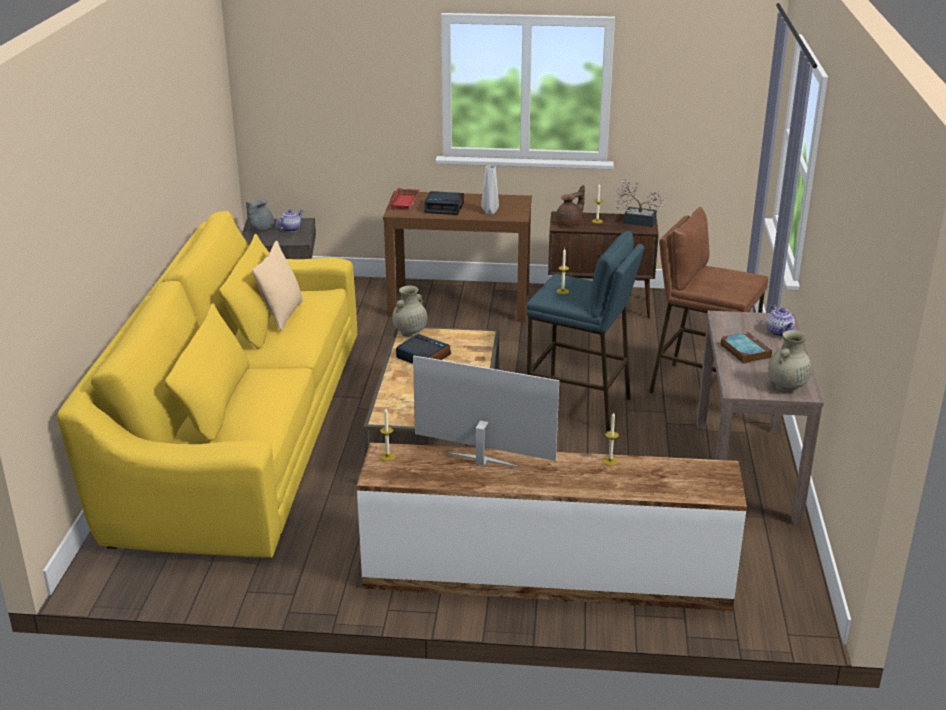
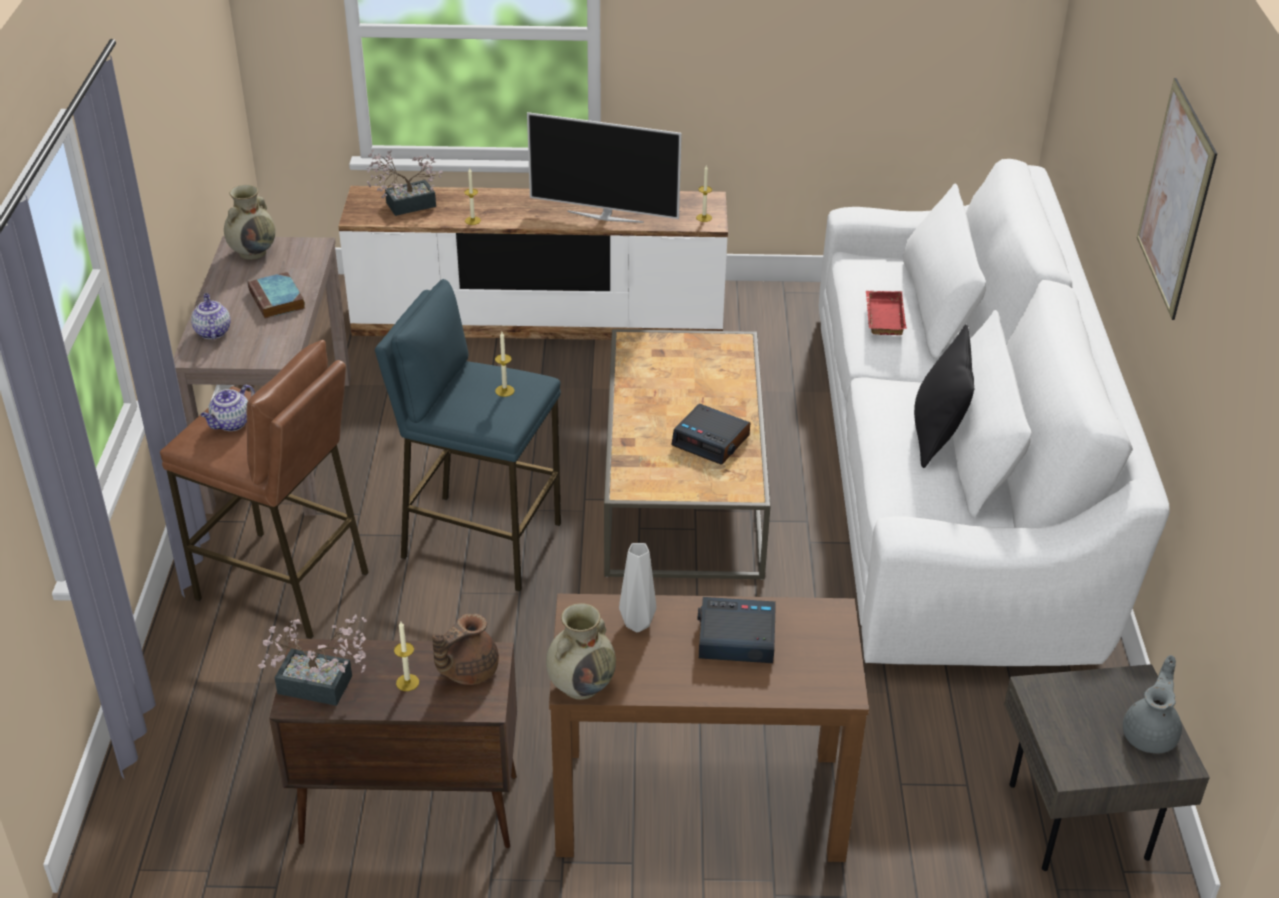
camera: 175 degrees right, 10 degrees up
(142, 144) = (1175, 198): none -> picture
(240, 432) = (951, 472): yellow sofa -> white sofa
(282, 315) = (937, 436): beige pillow -> black pillow
(291, 229) = (1082, 735): teapot -> teapot (231, 424)
(405, 203) = (824, 654): red tray -> red tray (882, 316)
(410, 333) = (743, 488): beige vase -> beige vase (581, 685)
(681, 479) = (405, 205): none -> potted plant

